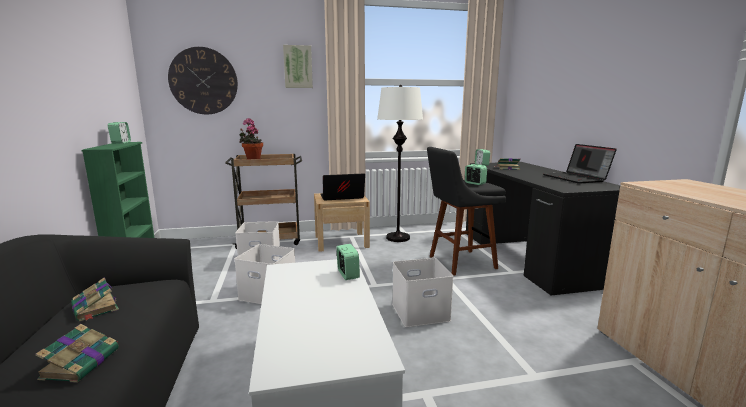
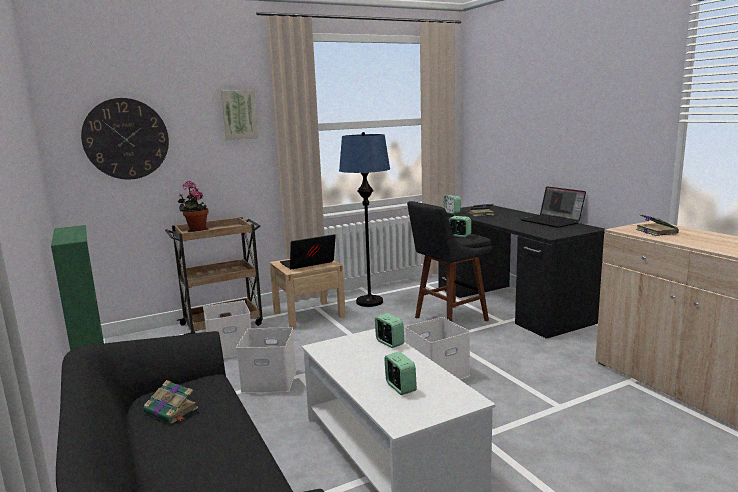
camera: 15 degrees left, 0 degrees up
(82, 363) = (223, 450): book -> book (655, 231)
(121, 143) = (67, 229): alarm clock -> alarm clock (400, 388)
(397, 238) = (369, 302): white floor lamp -> blue floor lamp

